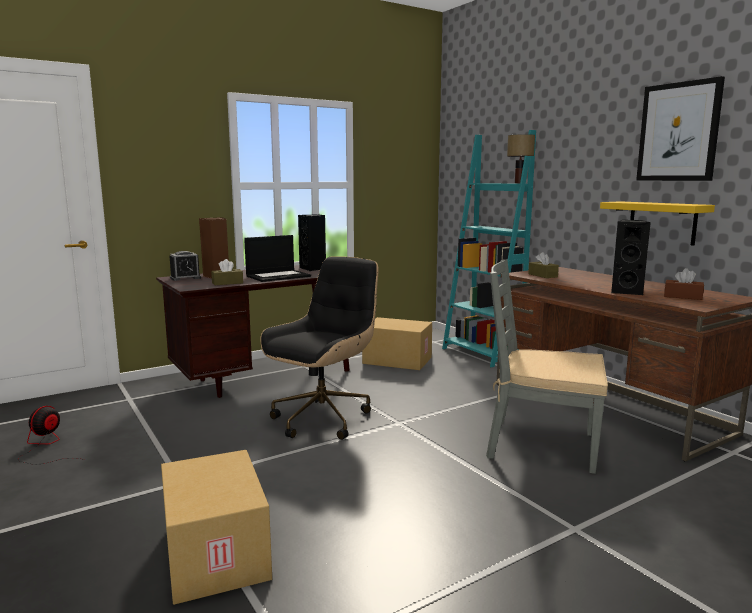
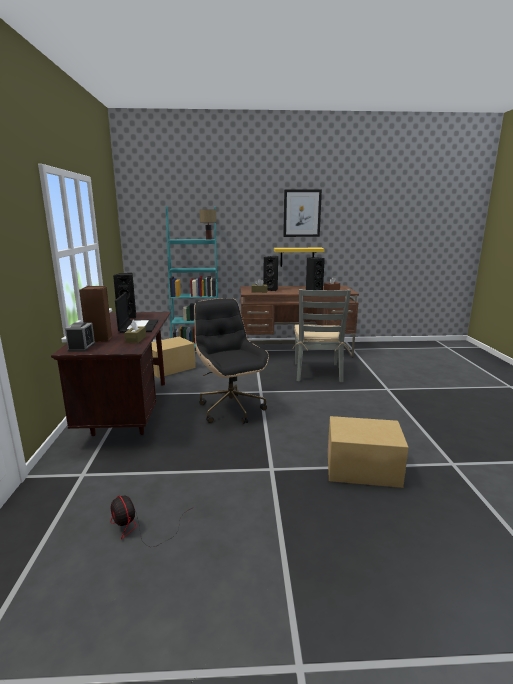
camera: 60 degrees left, 5 degrees up
(540, 445) = (317, 372): grey chair -> grey chair turned 45 degrees counterclockwise
(575, 277) = (271, 289): none -> black speaker

